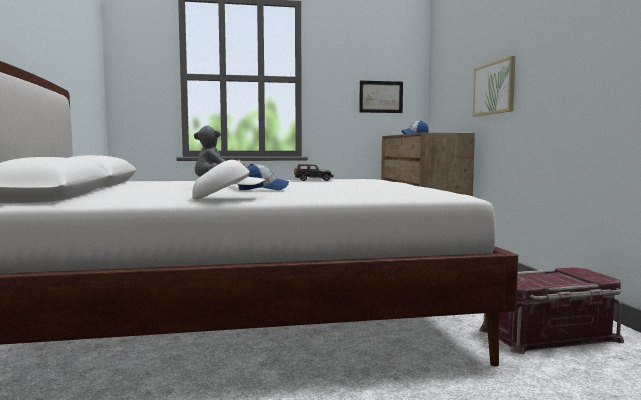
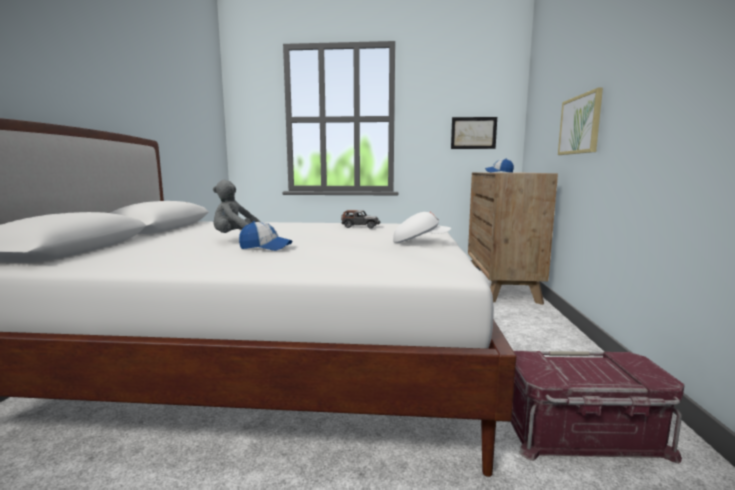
camera: 15 degrees right, 5 degrees up
(227, 198) = (193, 265): white cap -> white cap (420, 242)

